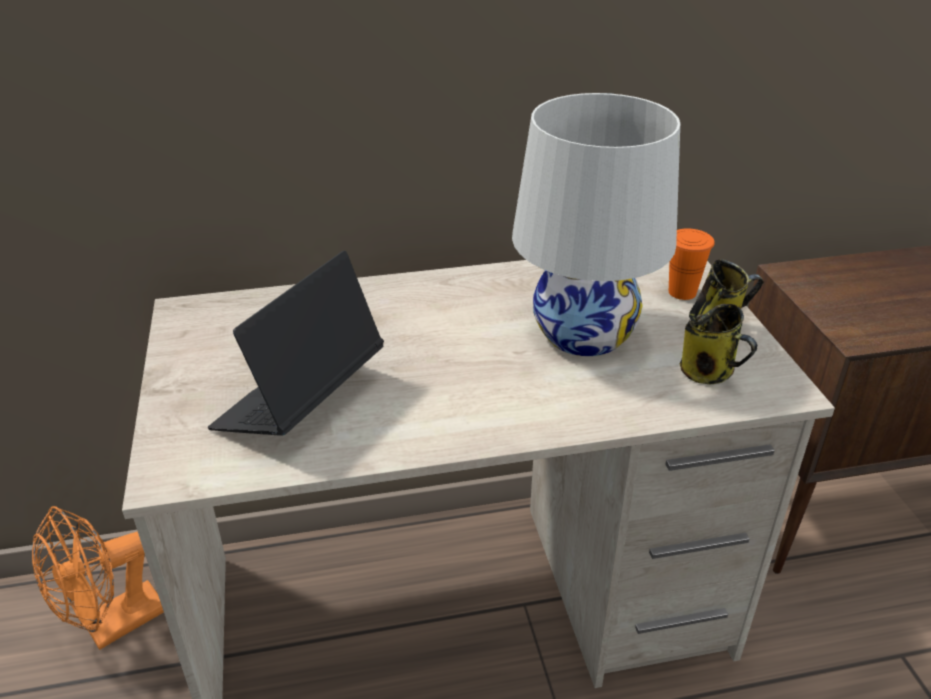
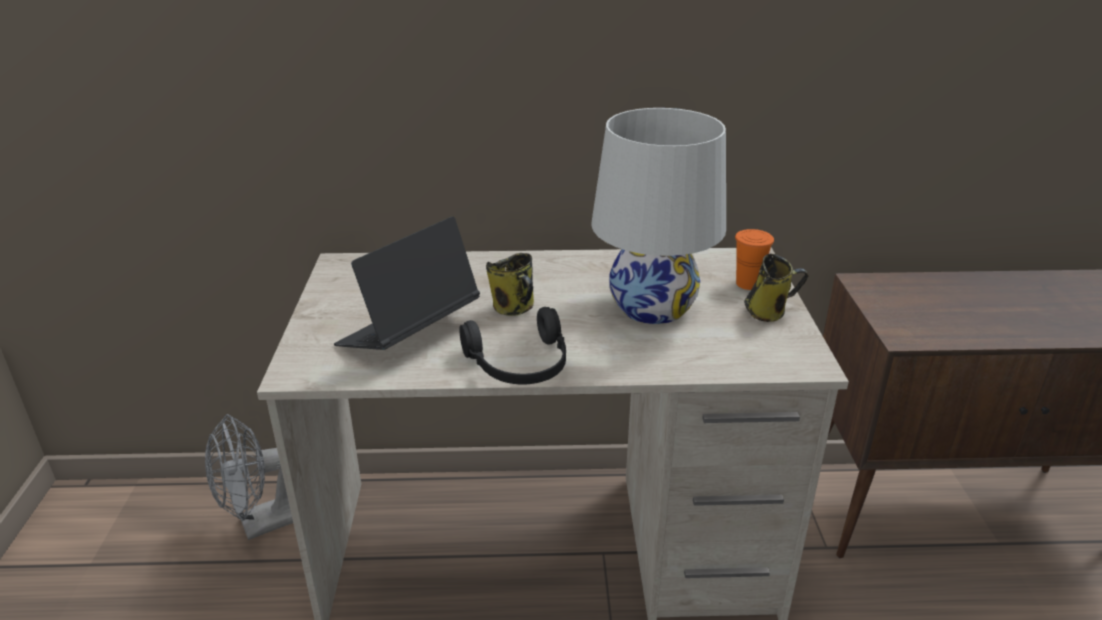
camera: 10 degrees right, 5 degrees down
(113, 626) = (263, 524): orange fan -> grey fan
(452, 431) = (520, 365): none -> black headphones
(709, 373) = (748, 345): mug -> mug (514, 308)

